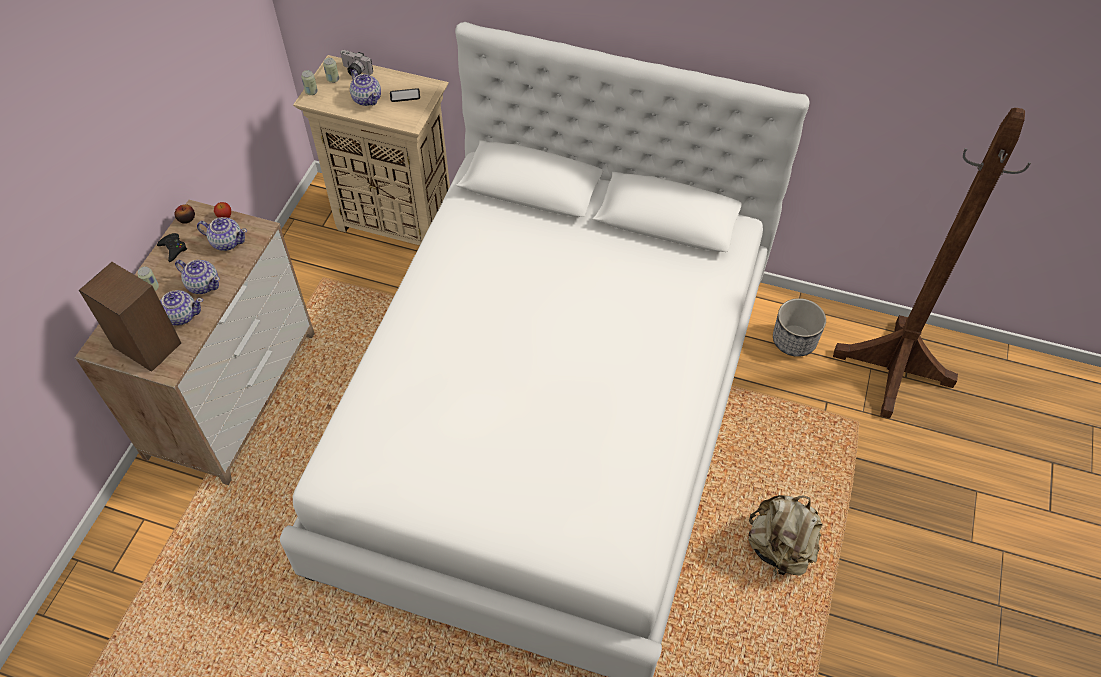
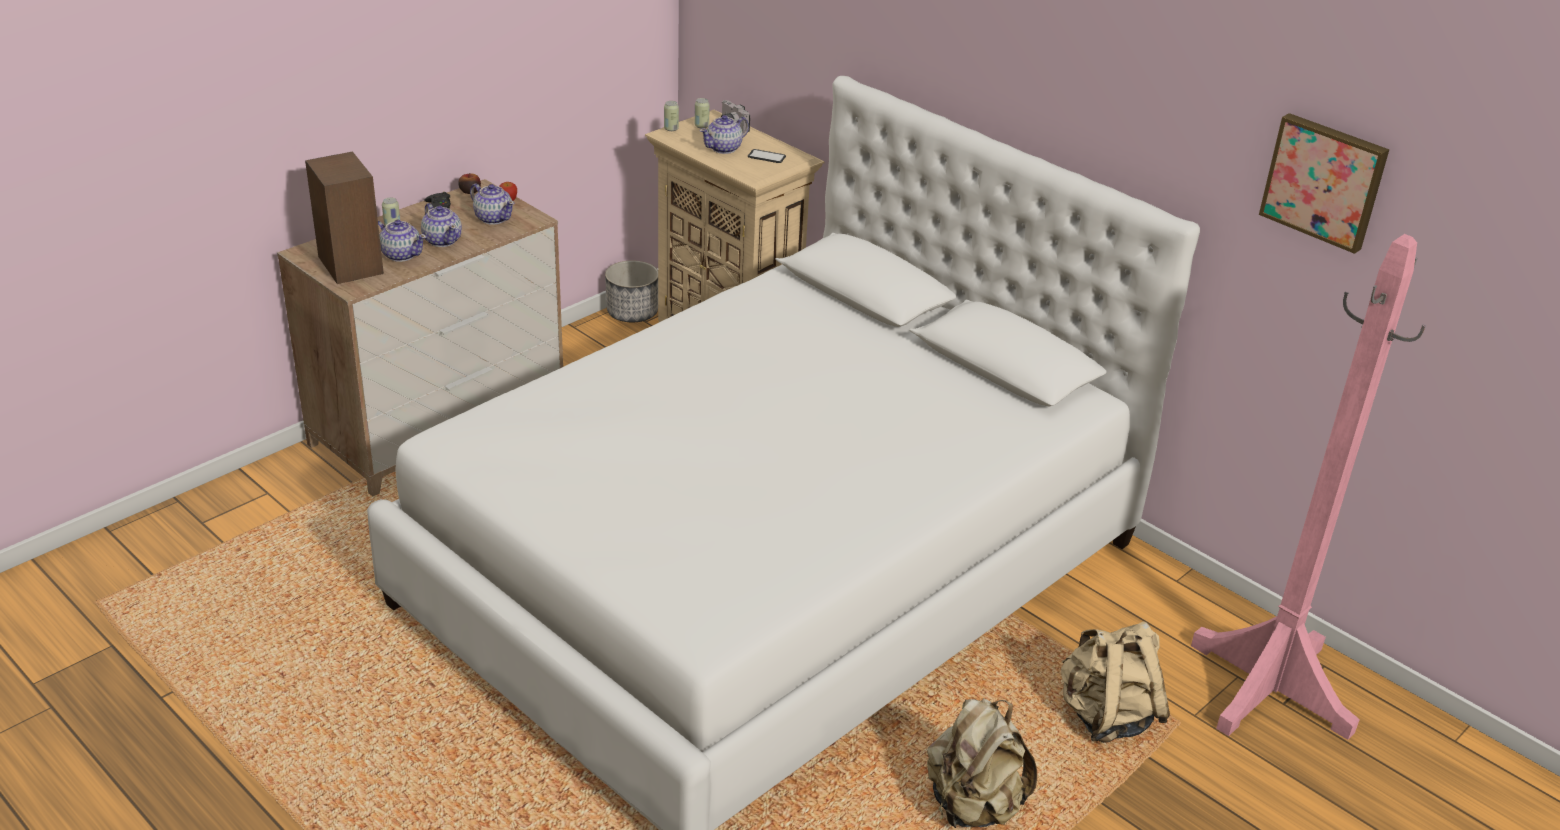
camera: 25 degrees right, 20 degrees down
(367, 98) = (724, 148): teapot -> teapot turned 60 degrees clockwise
(794, 340) = (1148, 611): planter -> planter (632, 312)
(815, 438) = (1106, 716): none -> beige backpack
(893, 368) = (1270, 688): brown clothes rack -> pink clothes rack
(910, 51) = (1325, 181): none -> picture

